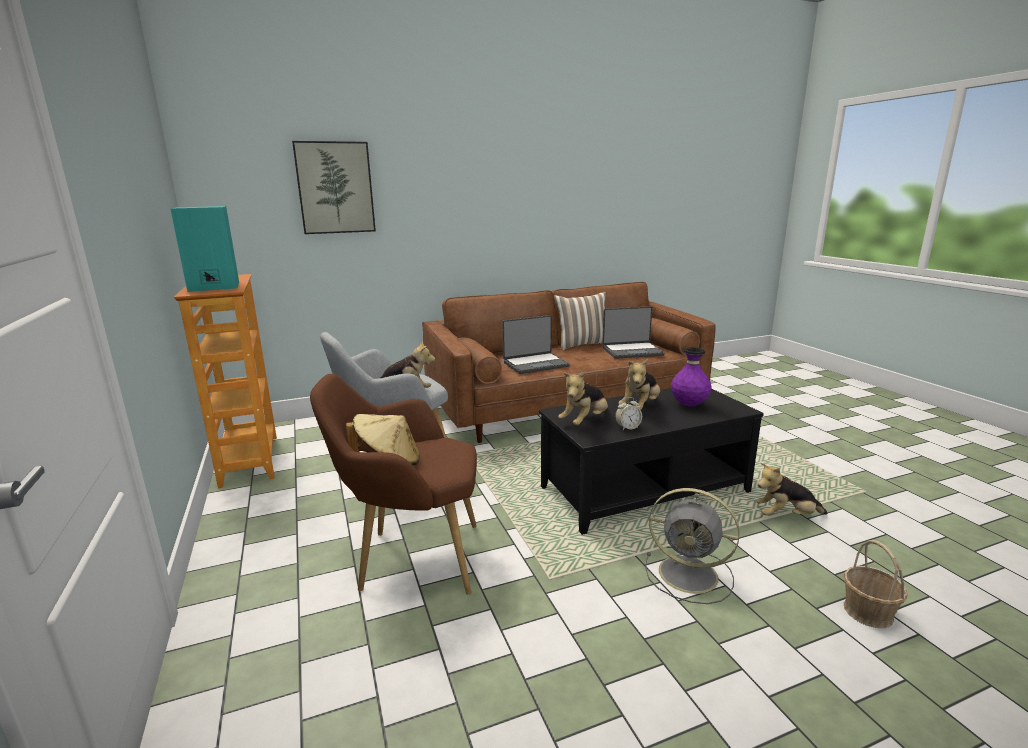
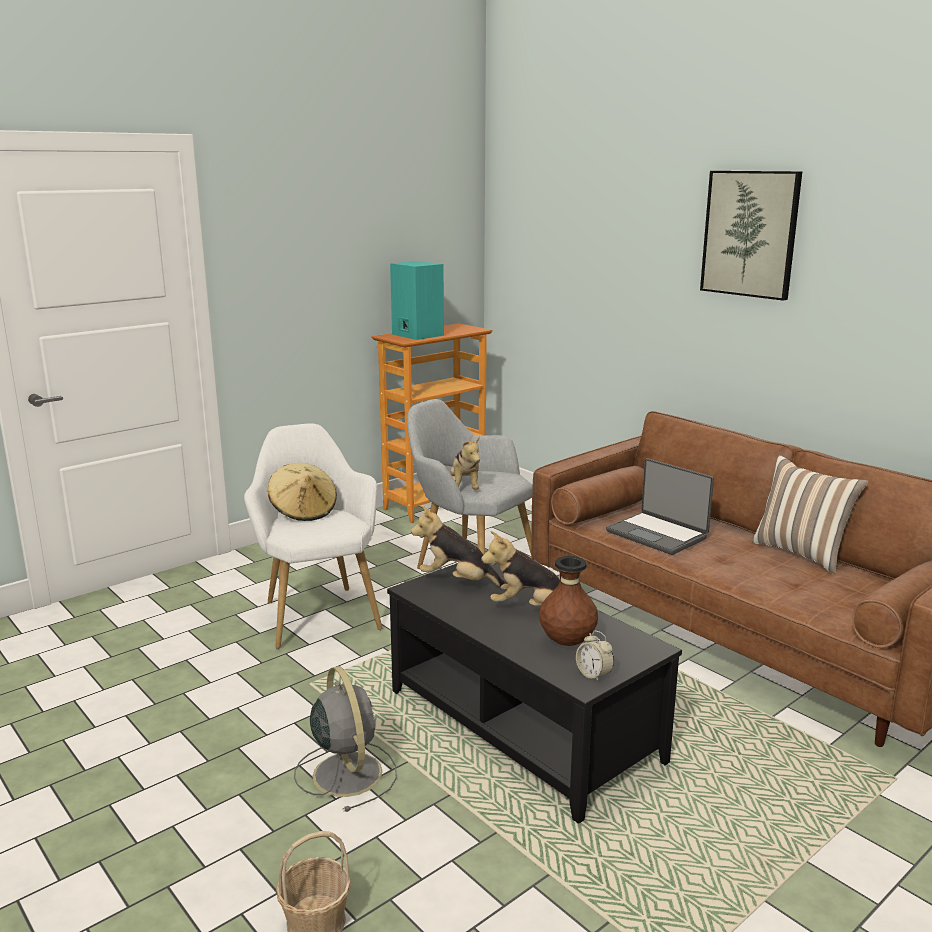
camera: 70 degrees right, 0 degrees up
(335, 188) = (594, 250): picture -> picture (750, 234)
(411, 558) = (317, 612): brown armchair -> white armchair
(627, 427) = (456, 607): alarm clock -> alarm clock (593, 675)
(632, 351) = (813, 591): laptop -> none
(689, 405) = (567, 642): purple vase -> brown vase
(691, 575) = (346, 772): grey fan -> grey fan turned 150 degrees clockwise
(786, 516) = (526, 861): plush toy -> none

